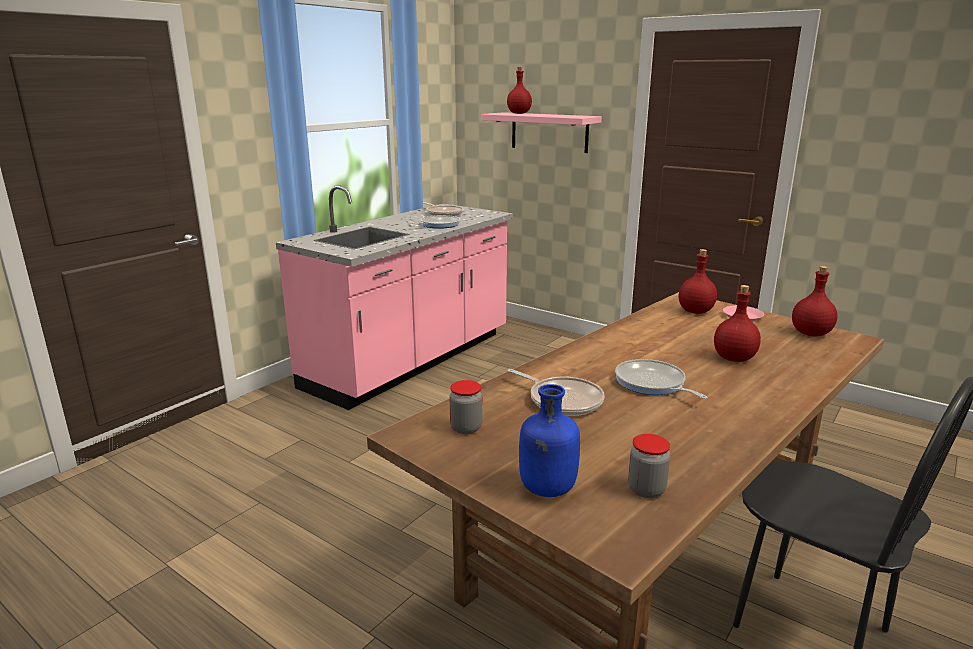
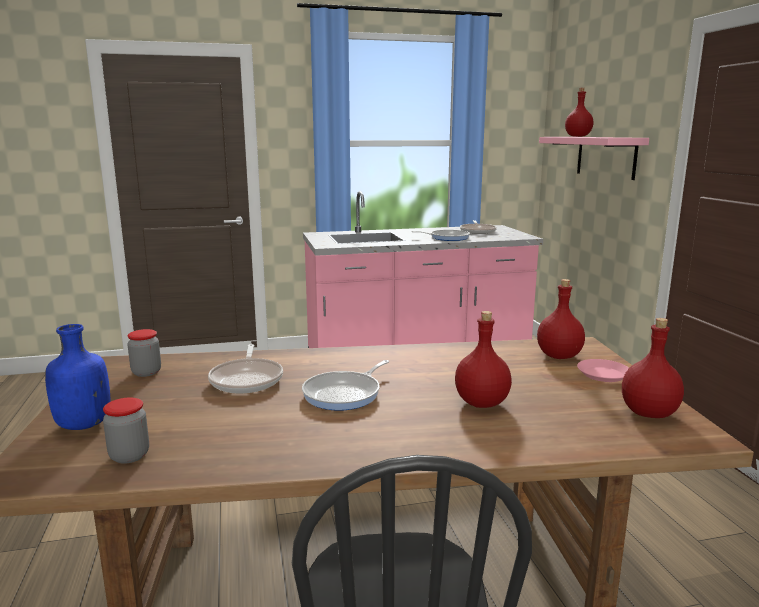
camera: 40 degrees right, 5 degrees down
(652, 383) = (345, 394): frying pan -> frying pan turned 150 degrees counterclockwise

